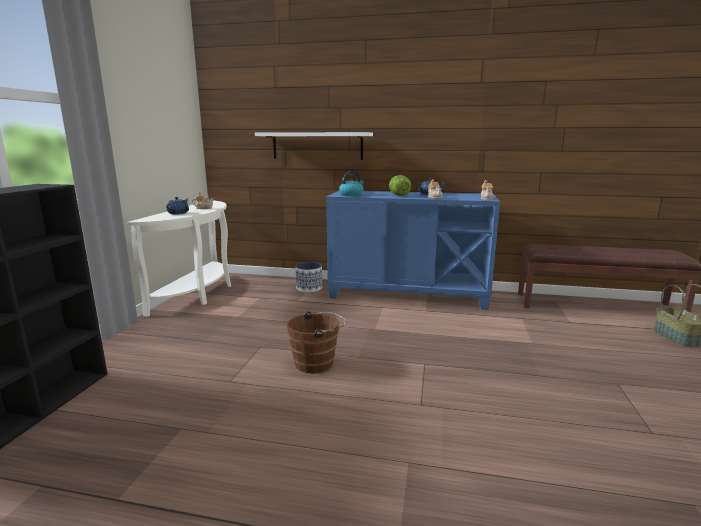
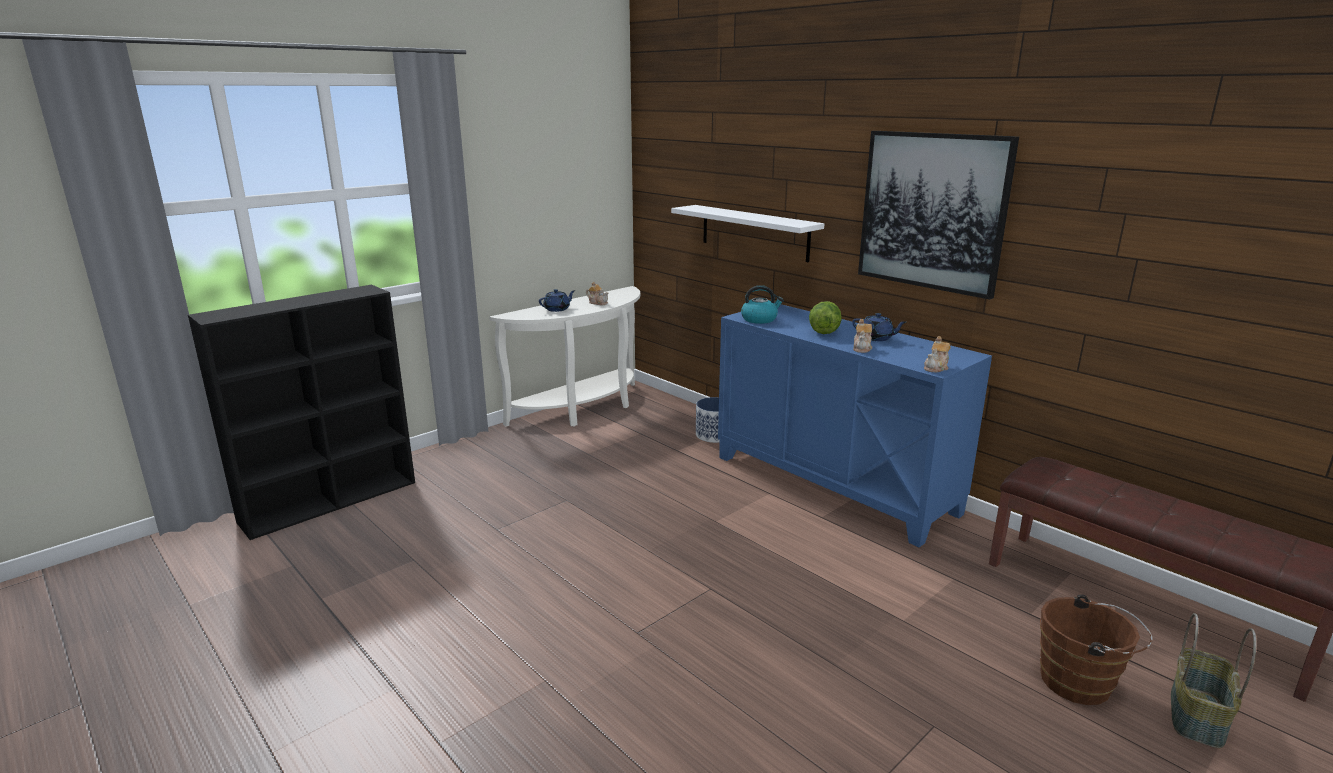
camera: 35 degrees right, 5 degrees up
(317, 363) = (597, 540): brown bucket -> brown bucket (1081, 683)
(447, 116) = (932, 211): none -> picture

